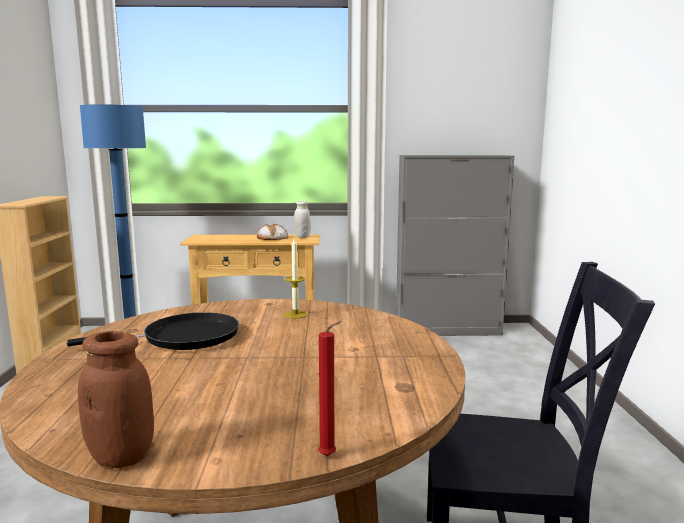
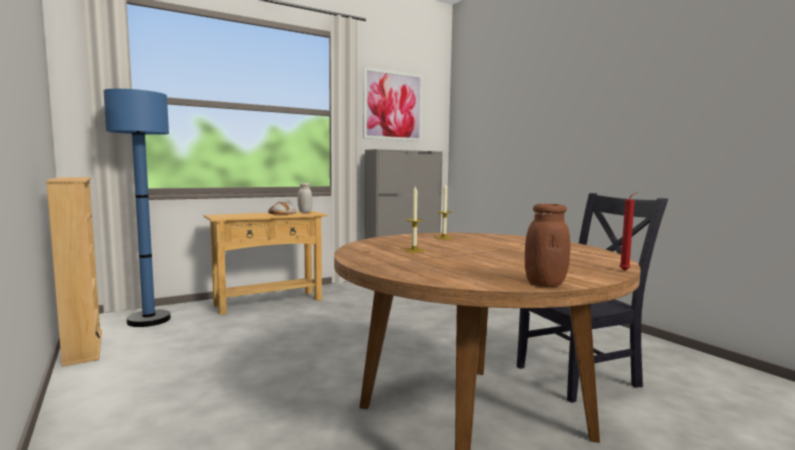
camera: 30 degrees left, 5 degrees down
(184, 338) = (414, 250): black frying pan -> candle
(447, 91) = (393, 106): none -> picture

